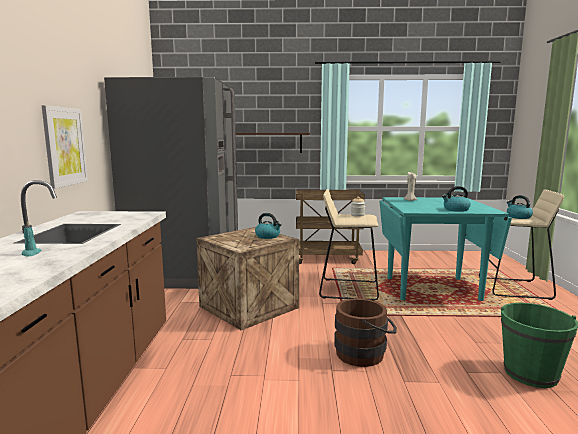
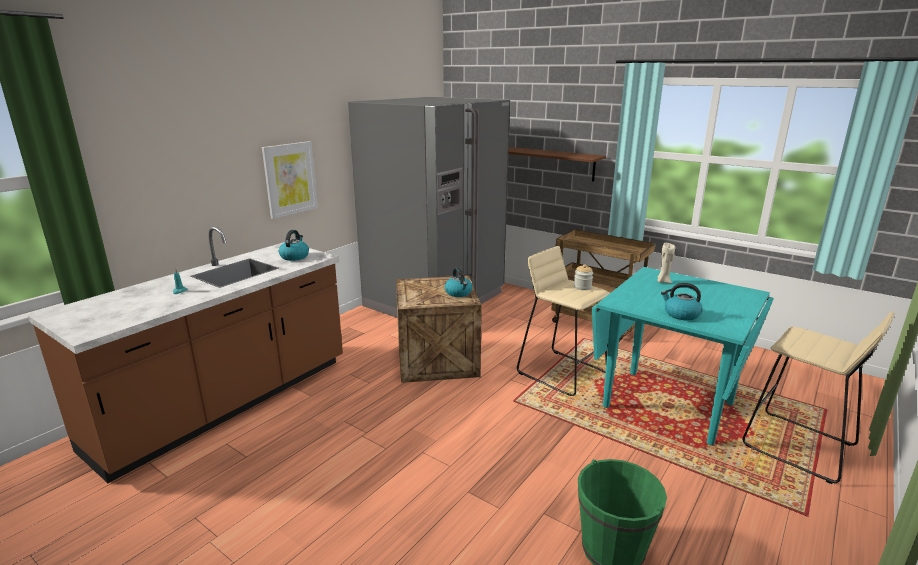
camera: 35 degrees right, 10 degrees up
(364, 353) = (473, 449): brown bucket -> none
(518, 217) = (813, 345): kettle -> kettle (294, 256)

